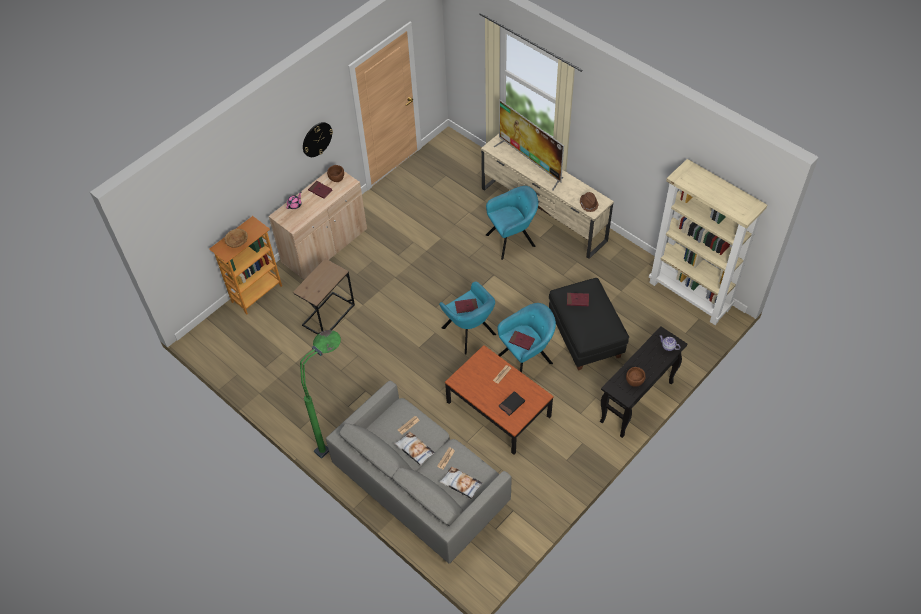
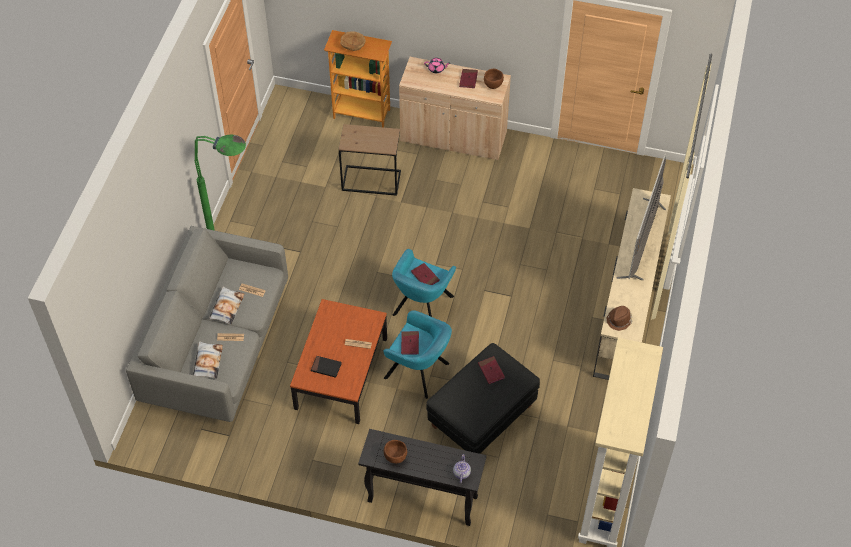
camera: 60 degrees right, 0 degrees up
(317, 139) = (499, 32): wall clock -> none
(512, 239) = (571, 292): turquoise armchair -> none

